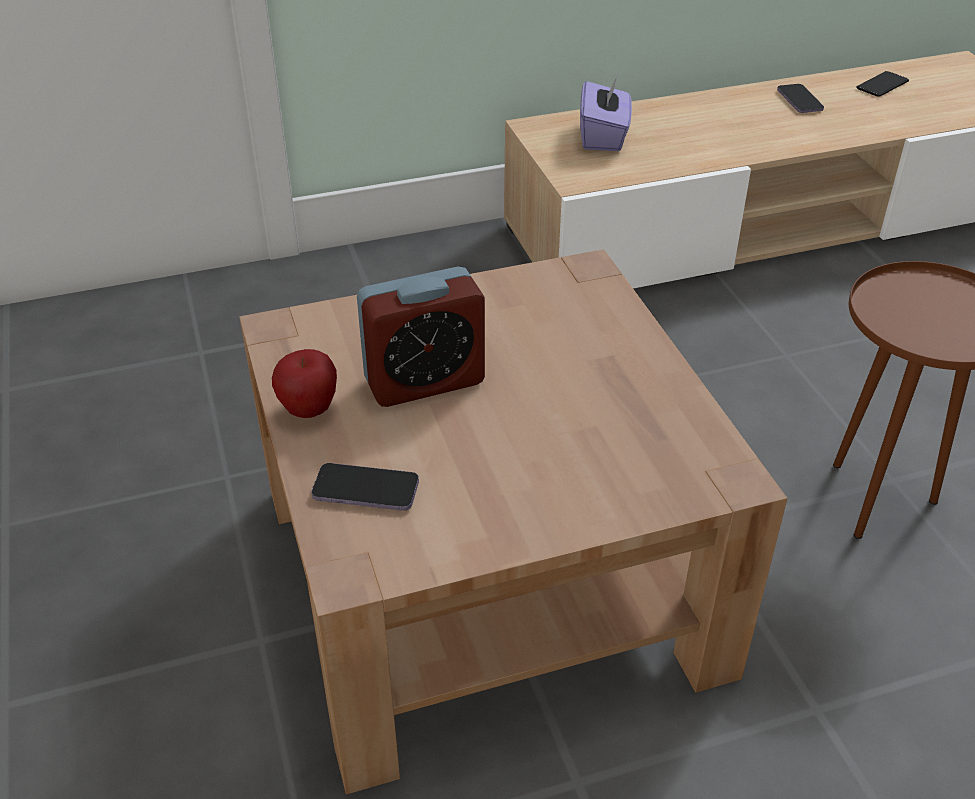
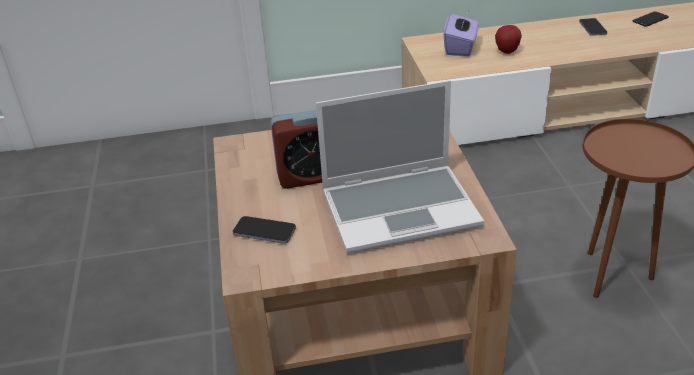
camera: 10 degrees right, 5 degrees down
(309, 410) = (241, 188): apple -> apple (507, 51)
(586, 434) = (401, 208): none -> laptop

